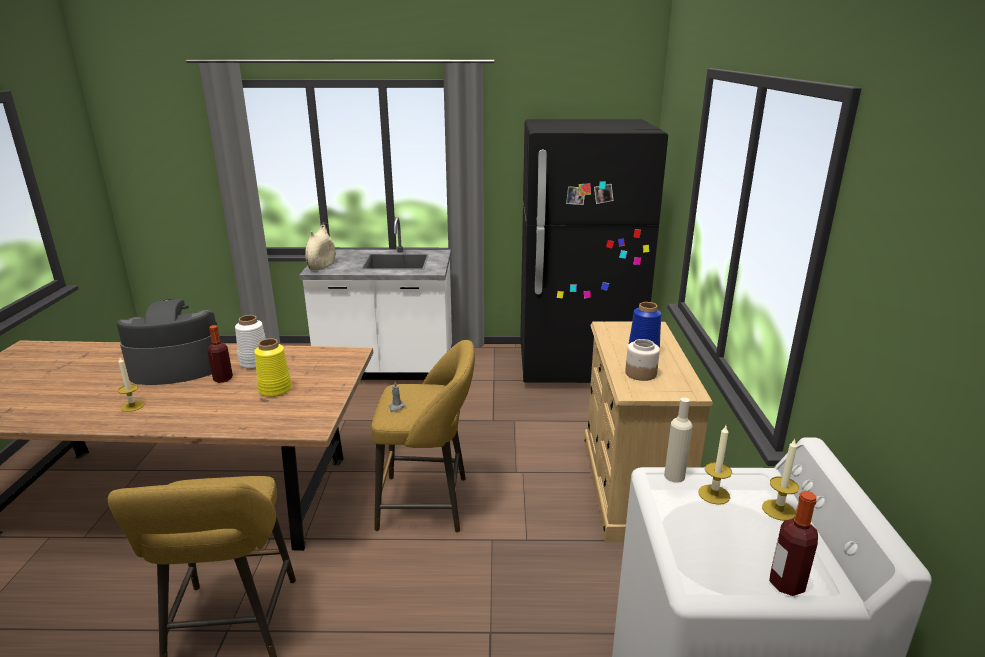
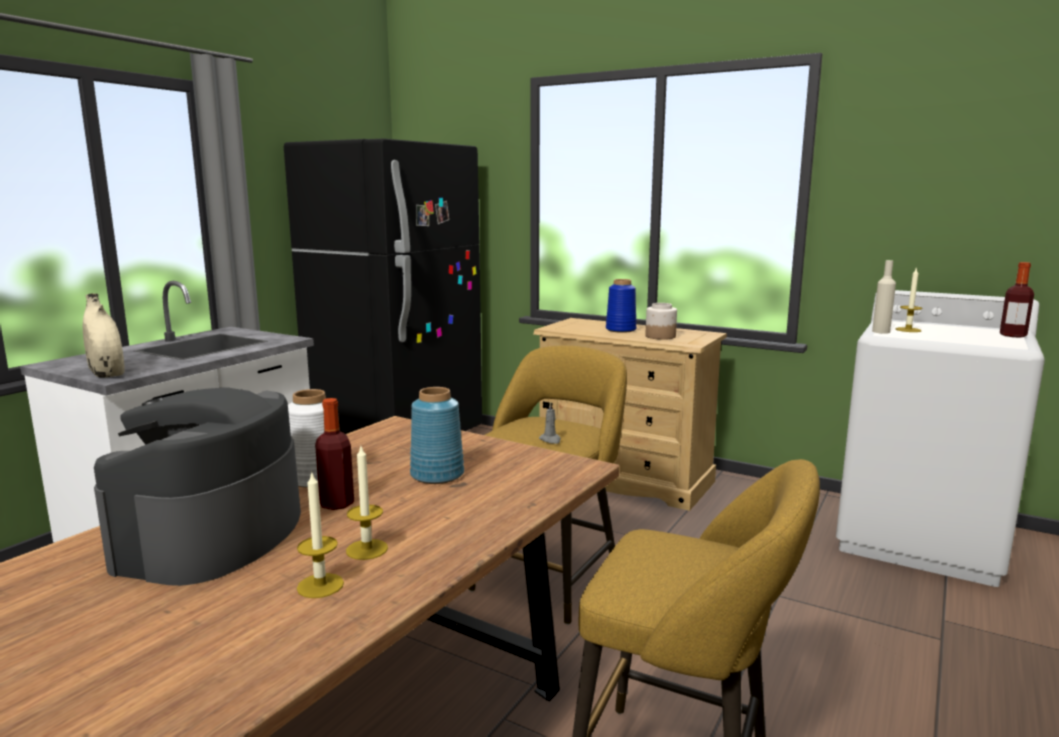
camera: 60 degrees left, 10 degrees down
(276, 389) = (437, 474): yellow vase -> blue vase
(778, 510) = (930, 325): candle -> candle (367, 549)

